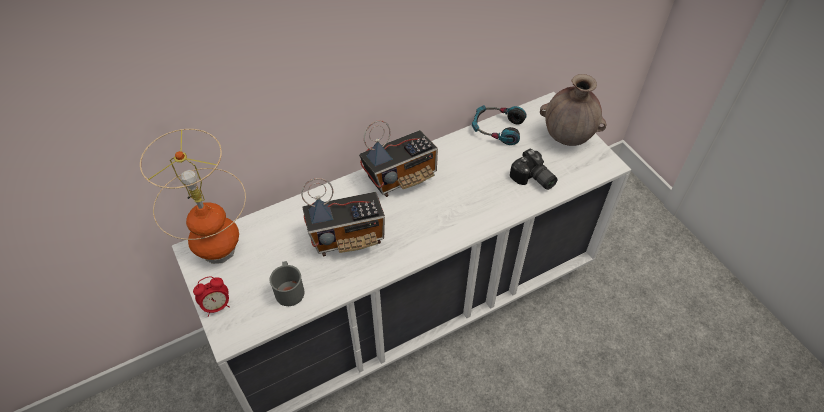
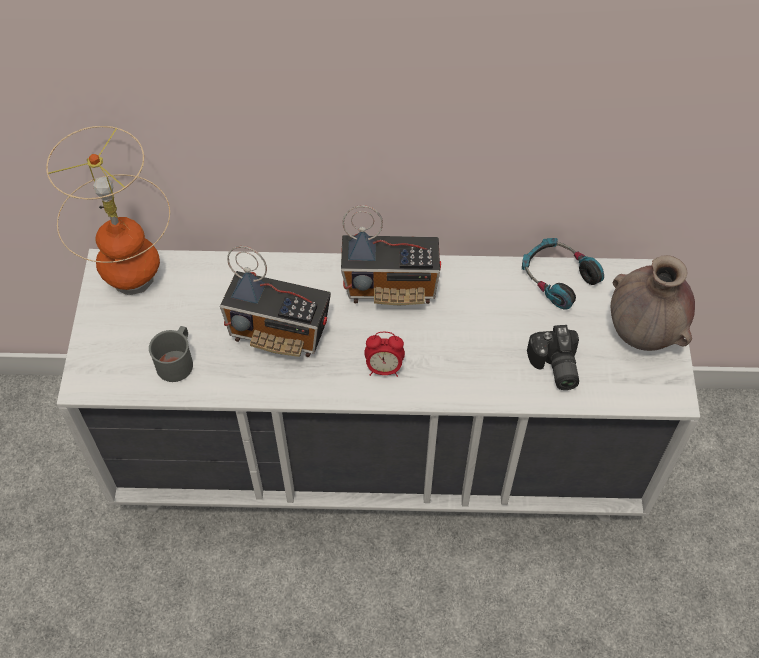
camera: 30 degrees right, 5 degrees up
(217, 306) = (93, 342): alarm clock -> alarm clock (384, 368)

